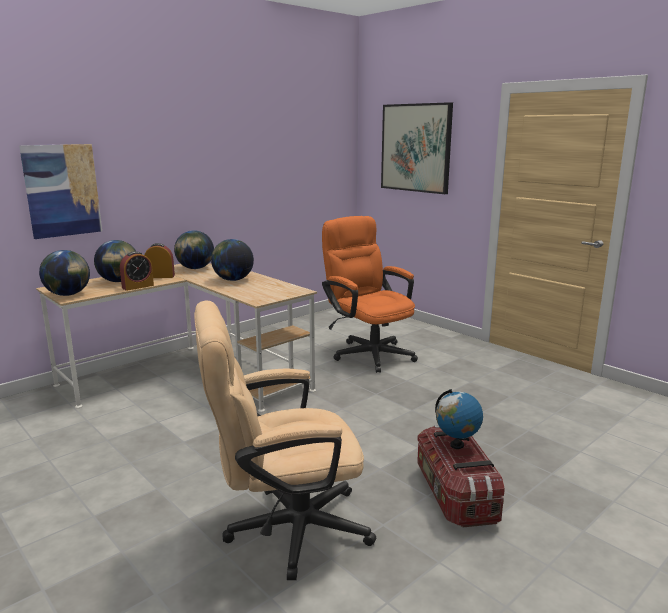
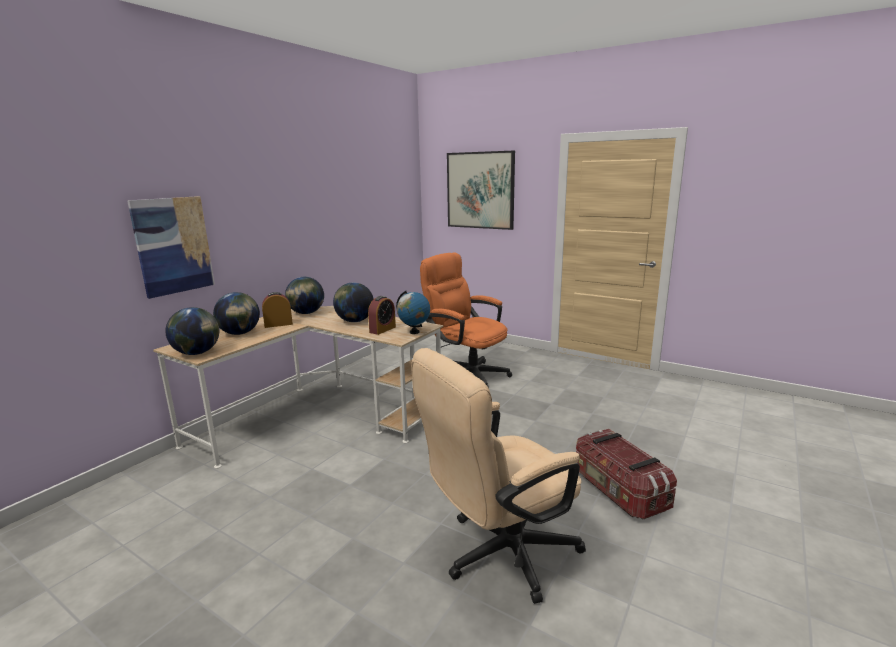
camera: 15 degrees left, 0 degrees up
(138, 286) = (265, 337): alarm clock -> alarm clock (382, 329)
(456, 445) = (616, 448): globe -> globe (414, 332)

